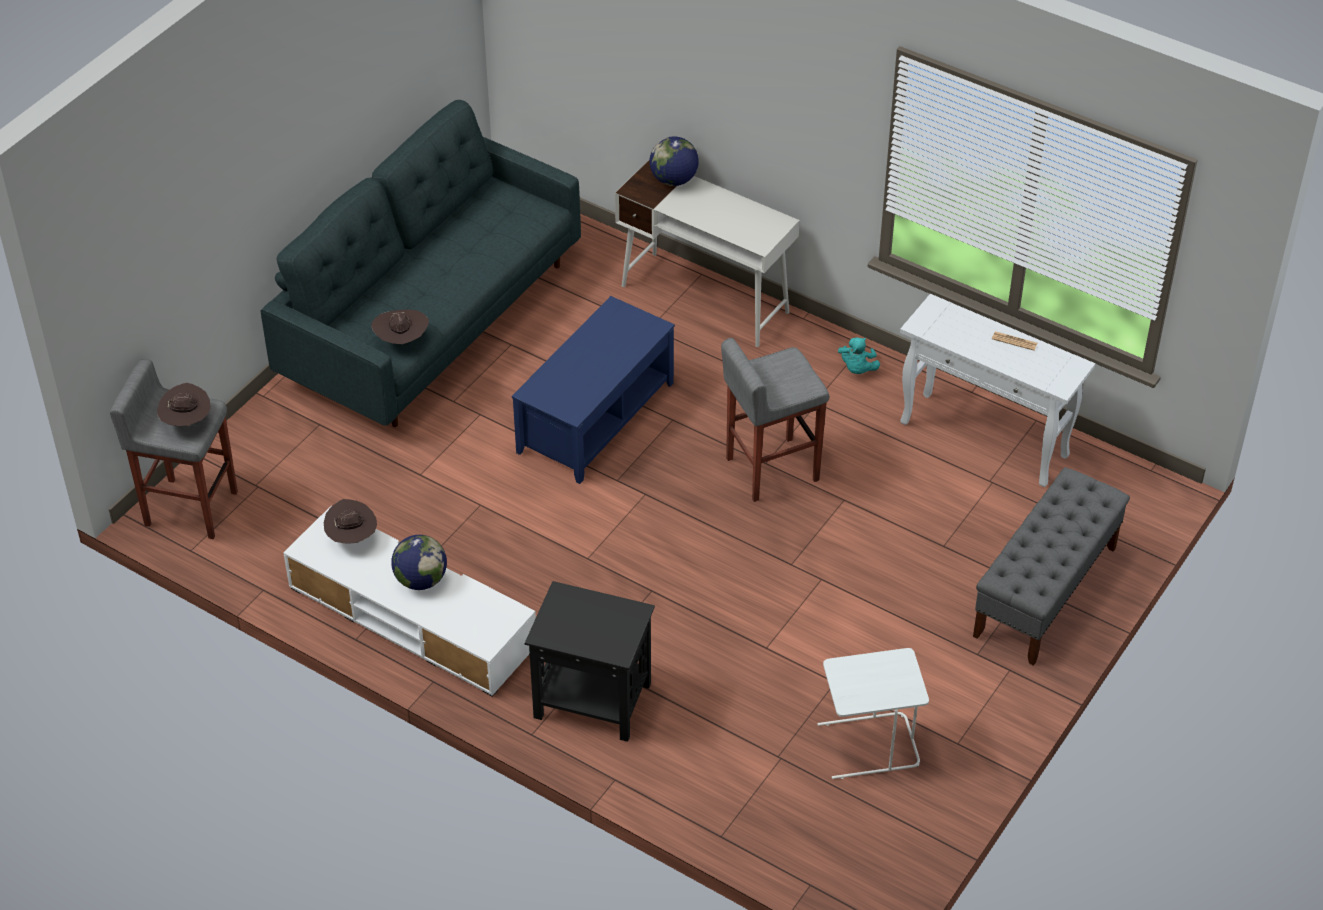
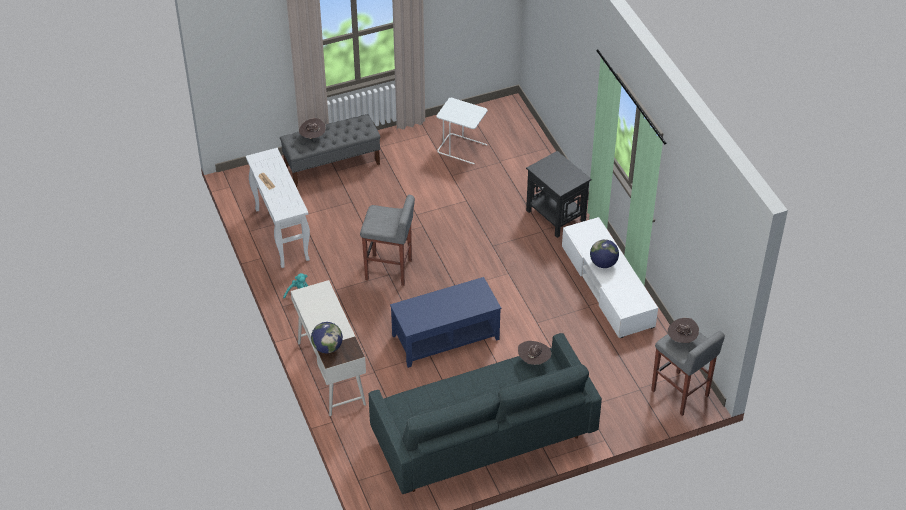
camera: 145 degrees left, 0 degrees up
(352, 537) = (621, 298): brown hat -> brown hat (312, 137)

